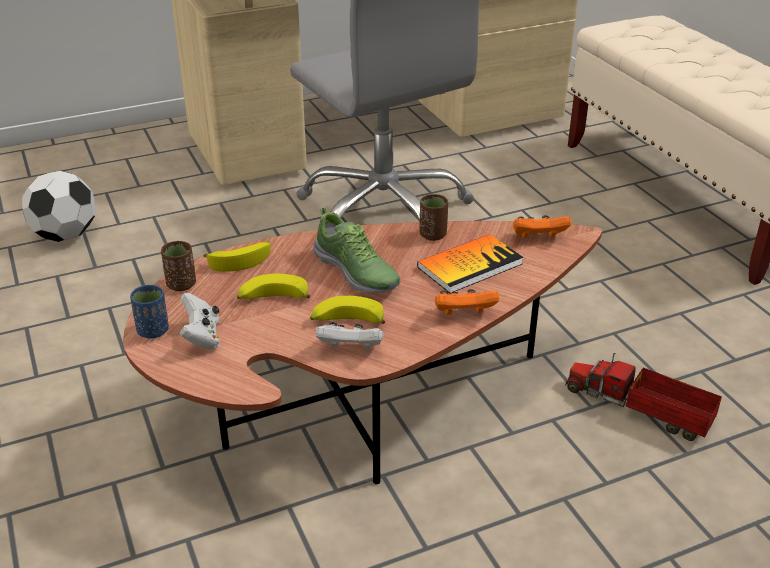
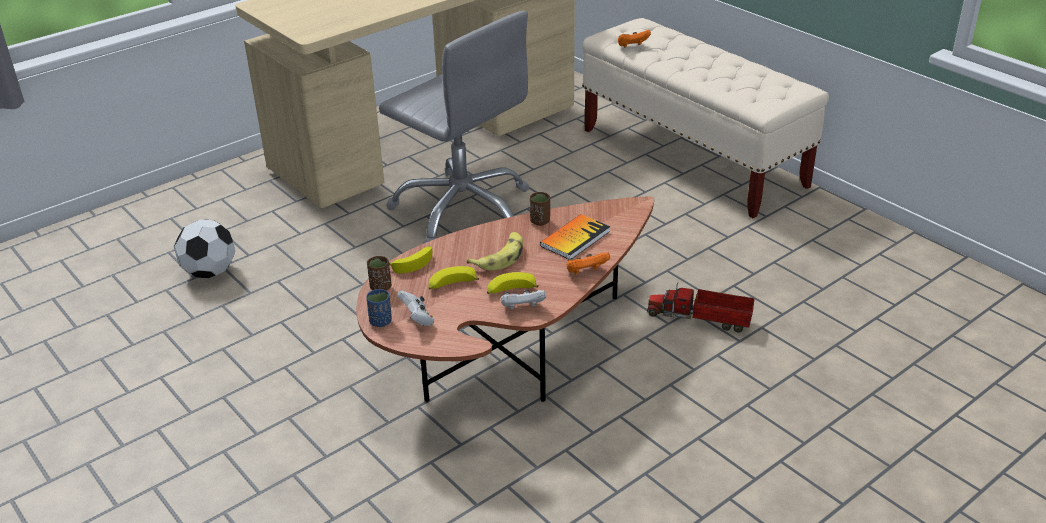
camera: 15 degrees left, 0 degrees up
(356, 272) = (500, 257): shoe -> banana
(538, 238) = (613, 211): orange game controller -> orange game controller (632, 46)

